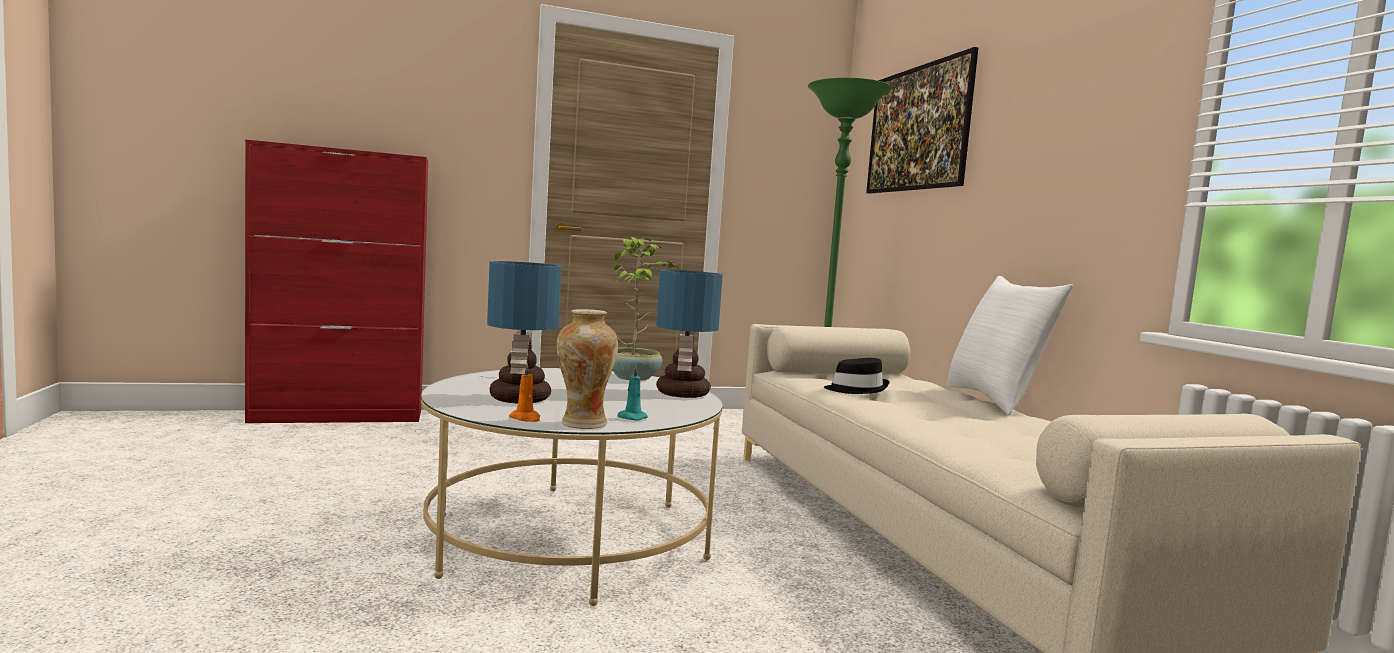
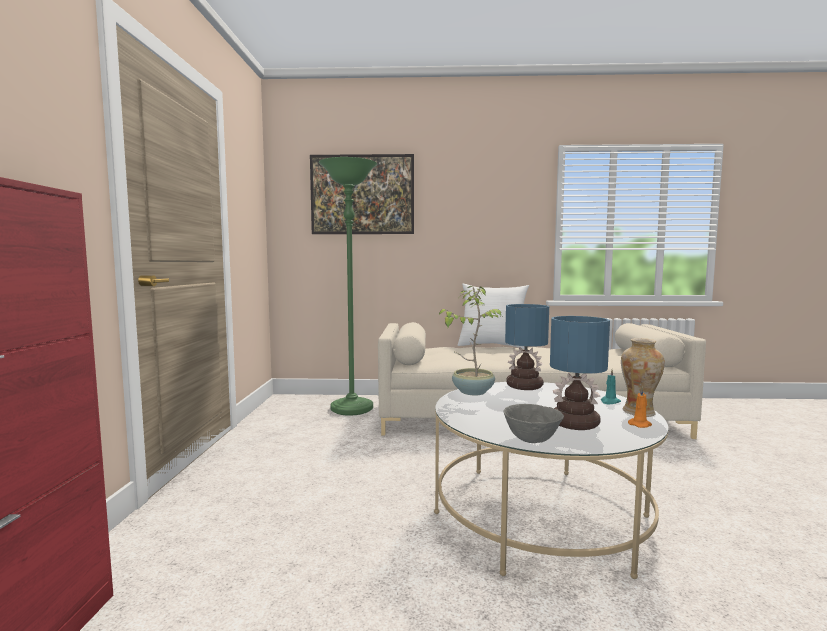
camera: 70 degrees left, 0 degrees up
(458, 384) = (532, 440): none -> grey bowl
(856, 389) = (479, 358): black hat -> none

